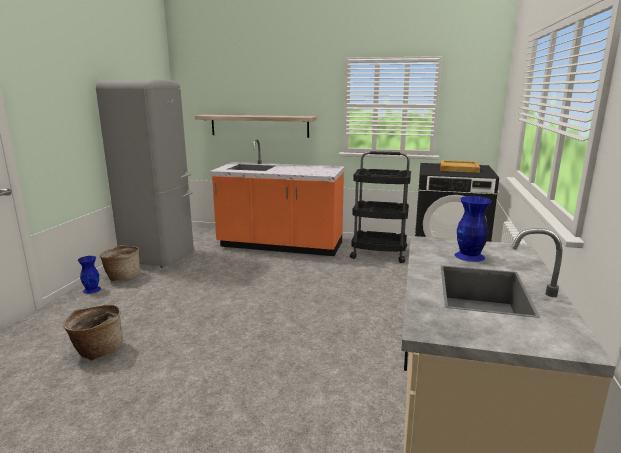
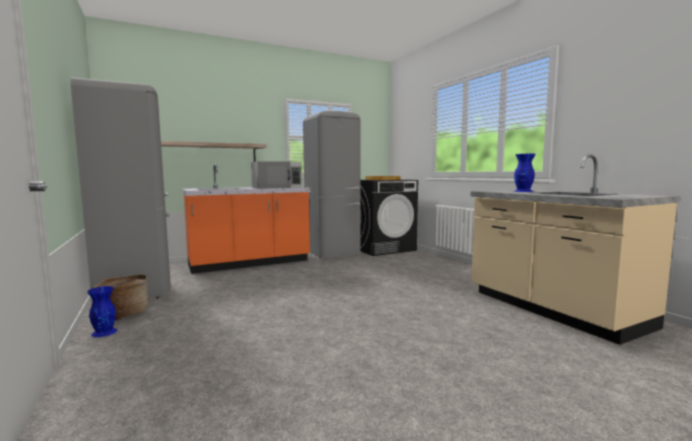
camera: 40 degrees left, 10 degrees down
(97, 350) = (232, 363): basket -> none
(309, 170) = (277, 187): none -> white microwave
(378, 253) = (334, 253): black cart -> grey fridge

